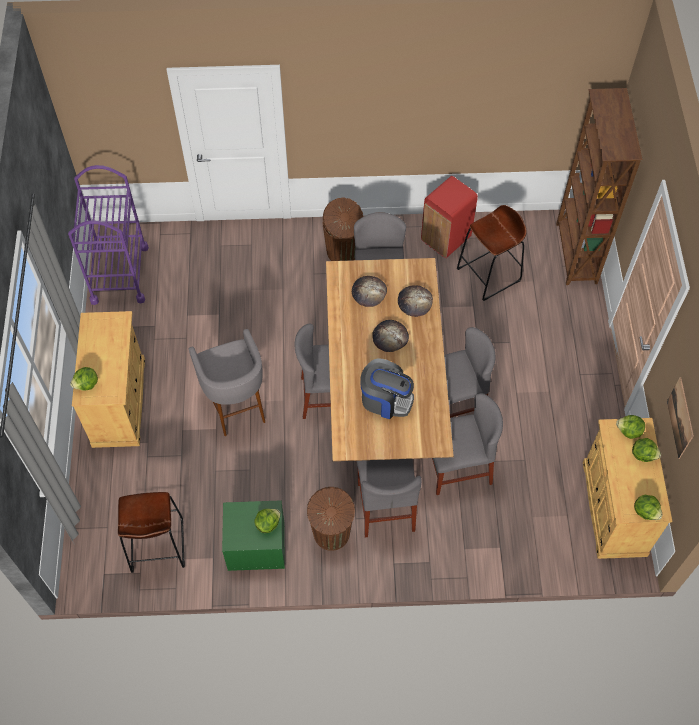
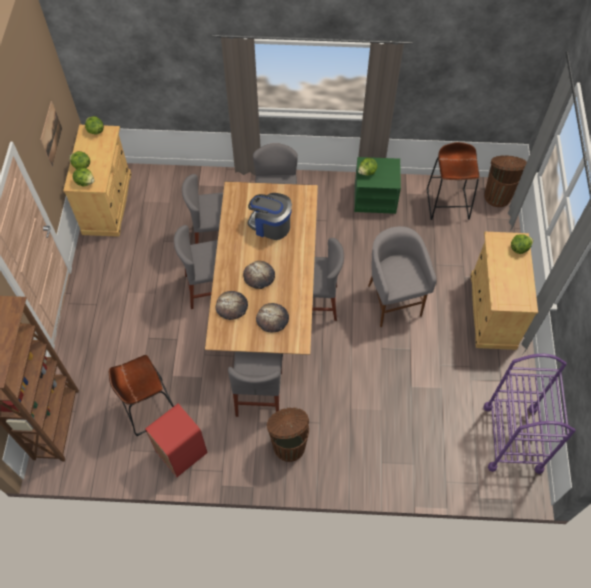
camera: 175 degrees left, 0 degrees up
(331, 534) = (319, 201): brown trash can -> brown trash can (497, 195)

